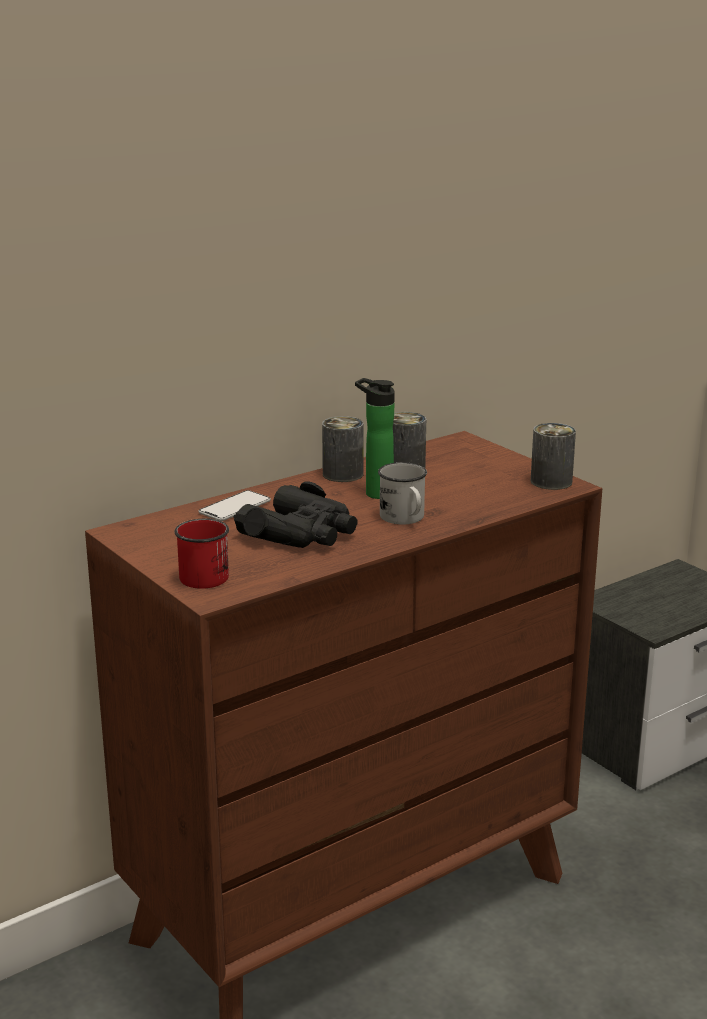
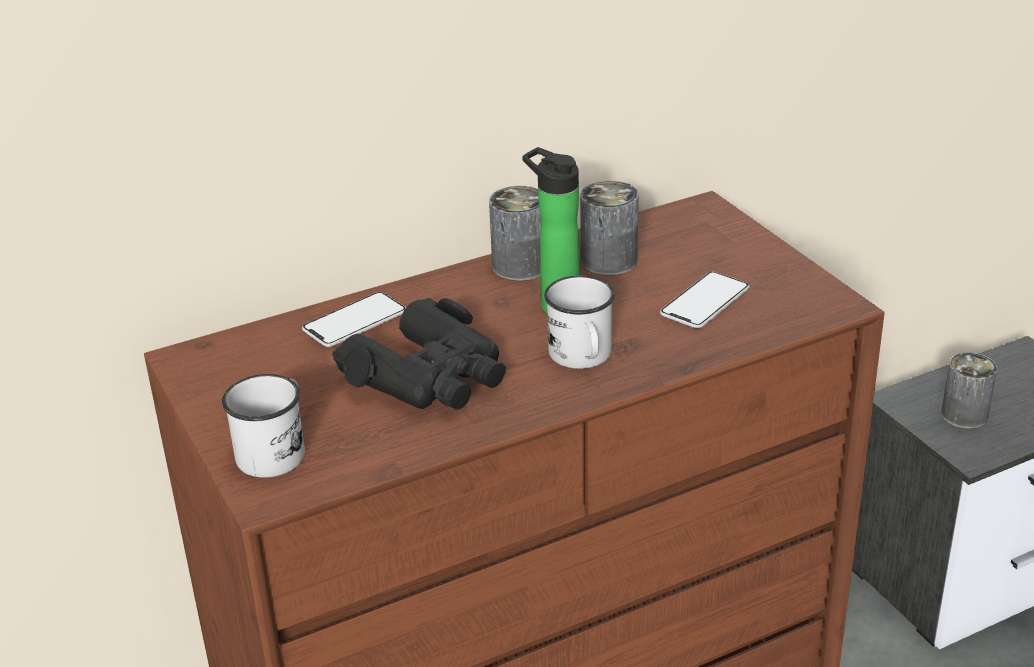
camera: 10 degrees right, 10 degrees up
(207, 574) = (276, 450): red mug -> white mug
(479, 487) = (705, 302): none -> phone
(551, 481) = (811, 296): can -> can (964, 415)

